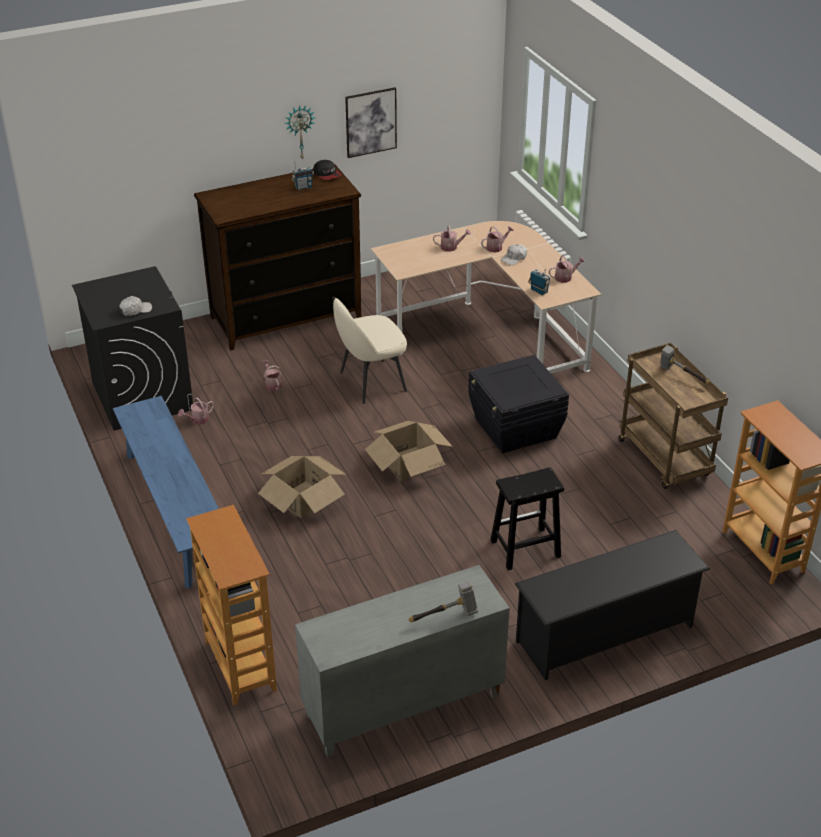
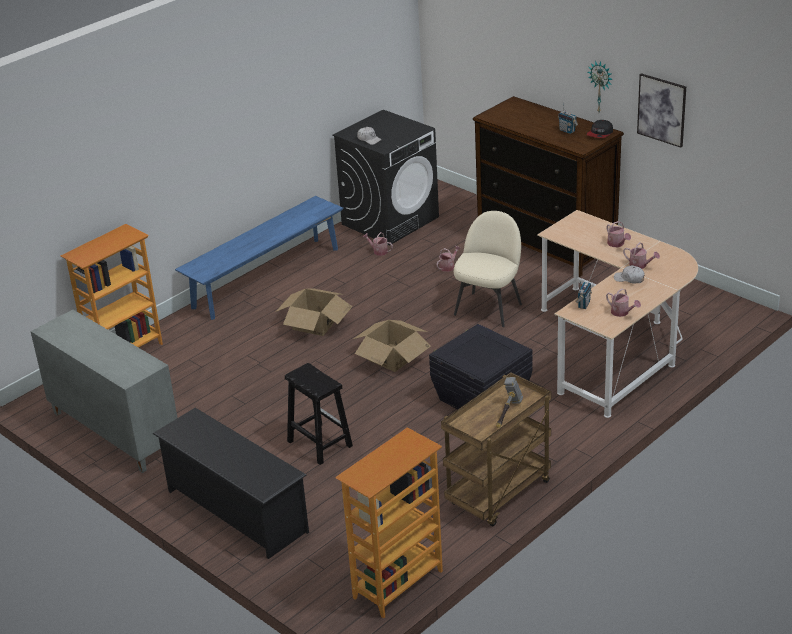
camera: 70 degrees right, 5 degrees down
(370, 382) = (489, 308): beige chair -> beige chair turned 75 degrees clockwise
(445, 617) = (103, 364): hammer -> none

